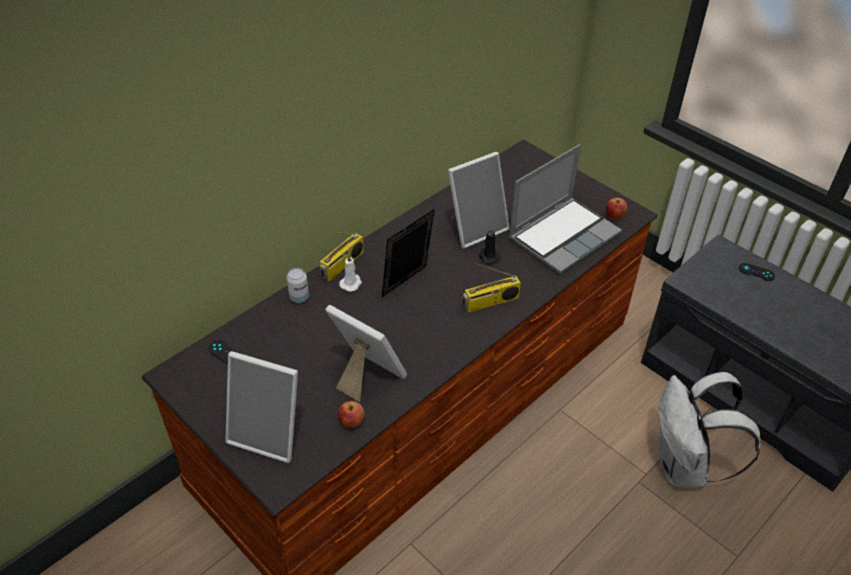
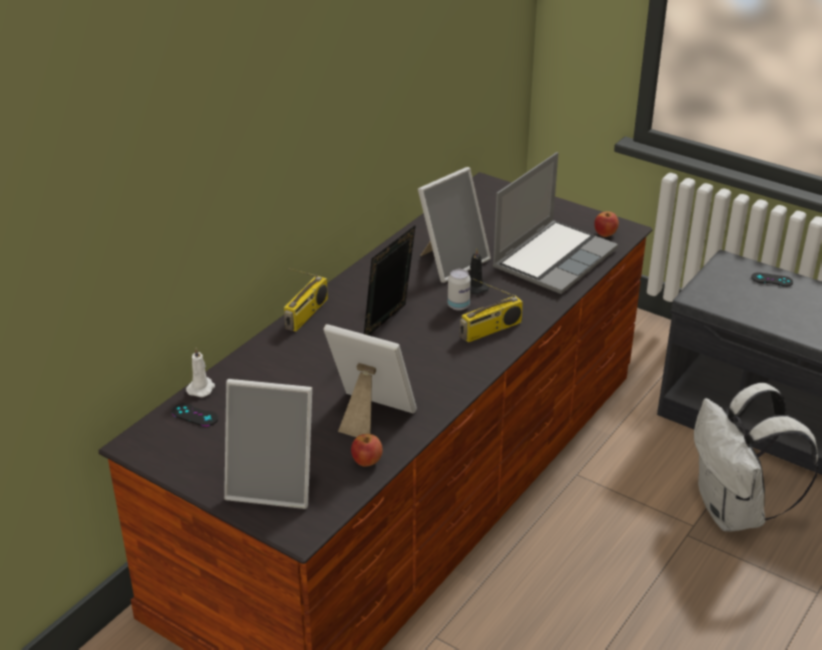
camera: 10 degrees left, 10 degrees down
(299, 297) = (265, 351): can -> can (458, 306)
(351, 283) = (323, 330): white candle -> white candle (201, 388)

